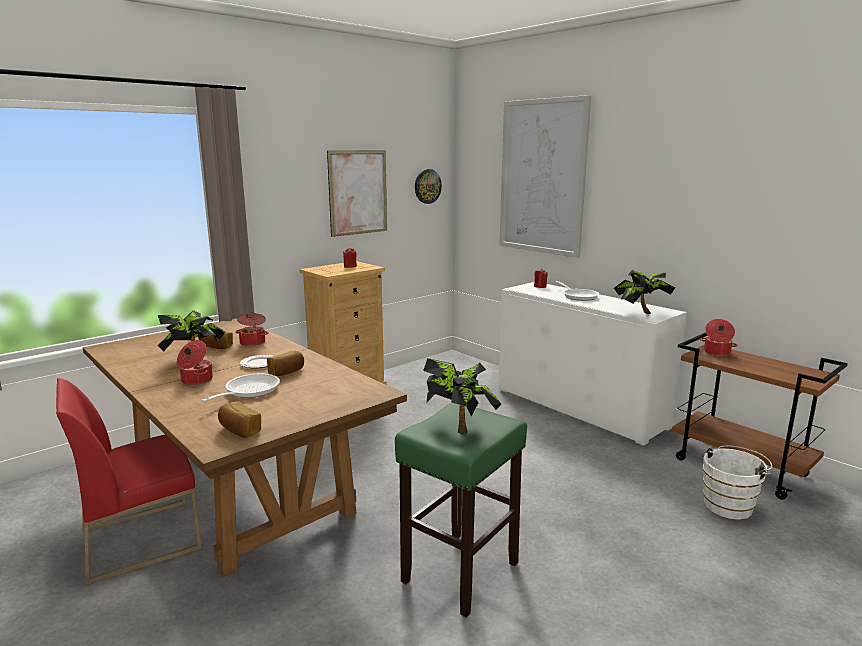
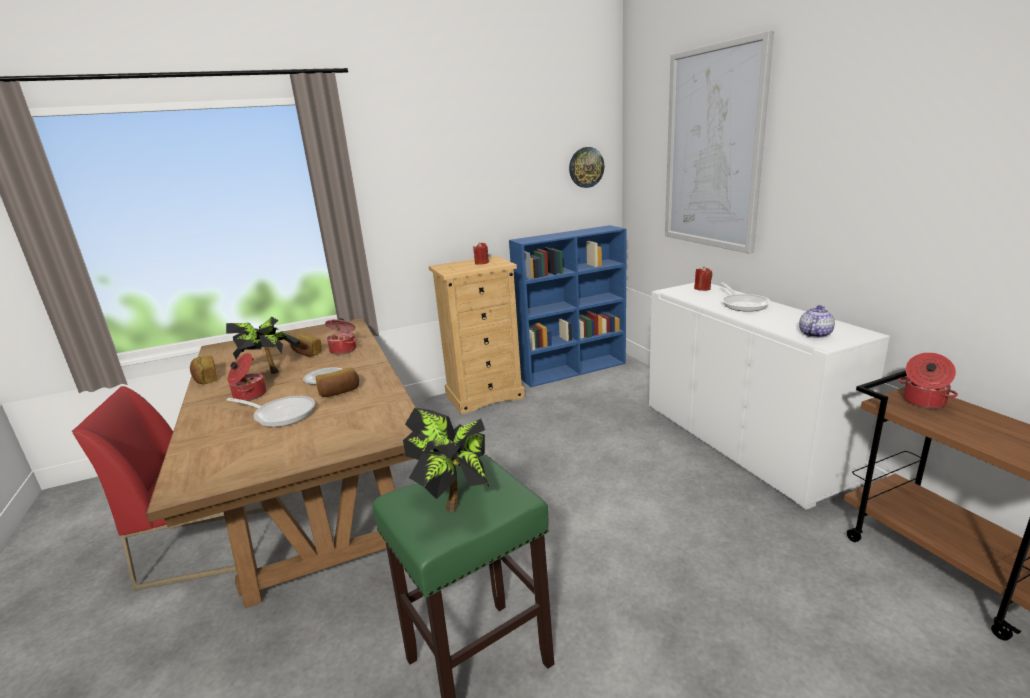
camera: 20 degrees right, 5 degrees up
(239, 431) = (221, 470): bread -> bread (205, 378)
(248, 391) = (281, 414): frying pan -> frying pan turned 60 degrees clockwise
(358, 192) = (497, 179): picture -> none
(418, 366) = (573, 369): none -> blue bookcase
(640, 313) = (814, 334): potted plant -> teapot
(730, 505) = (905, 633): white bucket -> none

